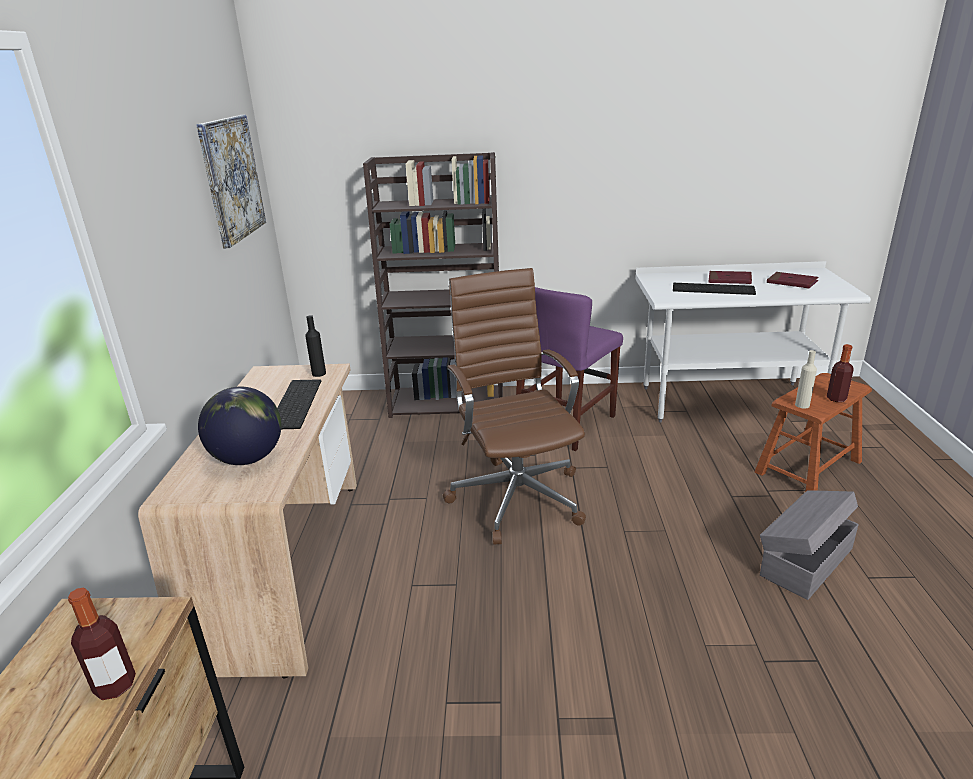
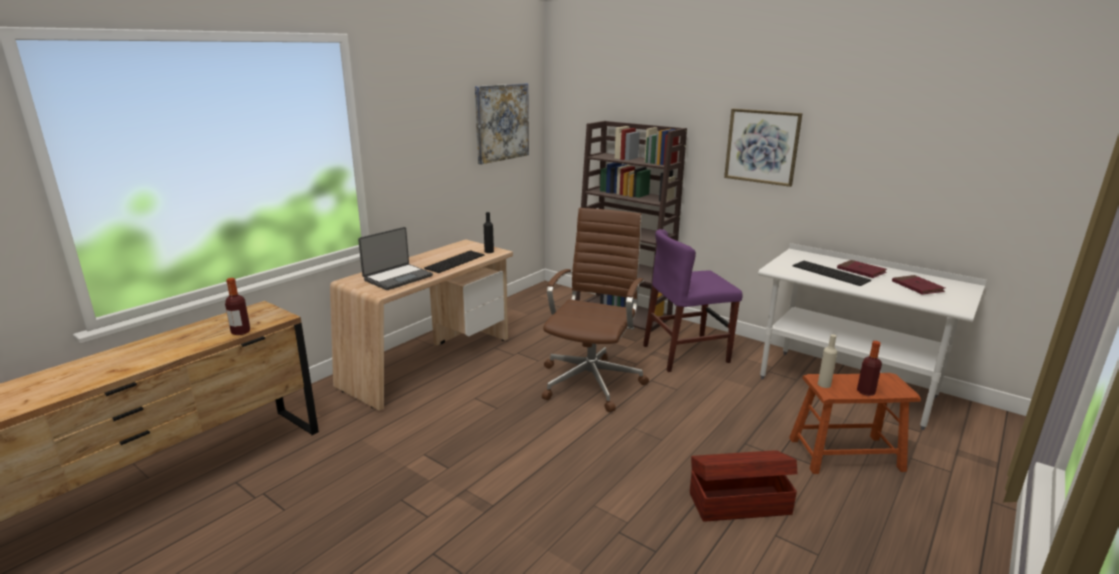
camera: 35 degrees right, 5 degrees down
(248, 459) = (397, 278): globe -> laptop
(591, 162) = (762, 146): none -> picture
(804, 561) = (738, 502): grey storage box -> brown storage box

